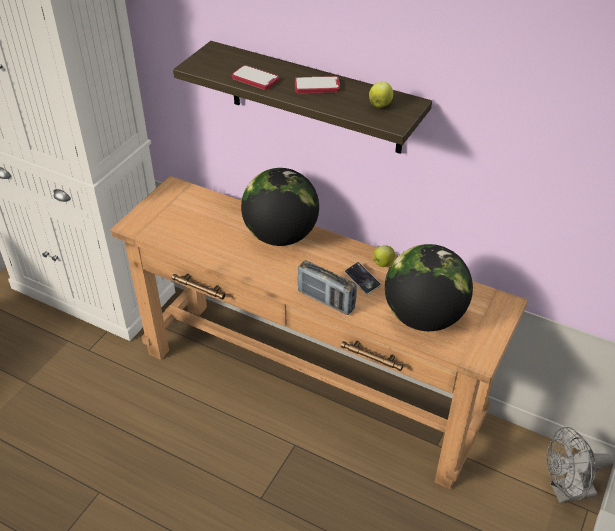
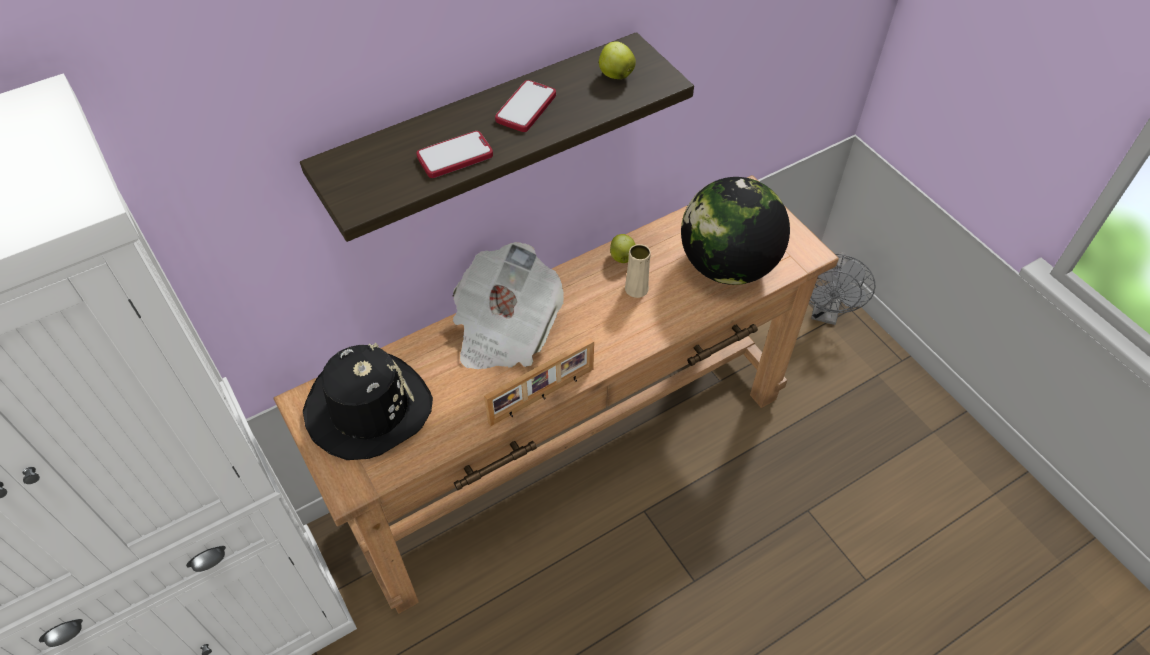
camera: 60 degrees left, 10 degrees up
(186, 209) = (368, 408): none -> black hat
(243, 272) = (542, 396): none -> picture frame
(281, 236) = (504, 328): globe -> newspaper
(326, 300) = (647, 337): radio -> none
(362, 280) = (636, 288): phone -> beige vase

